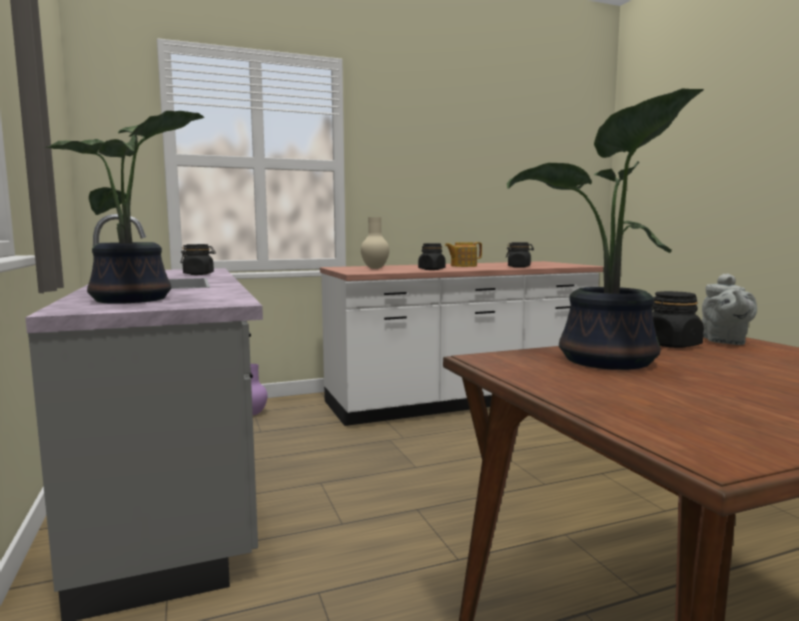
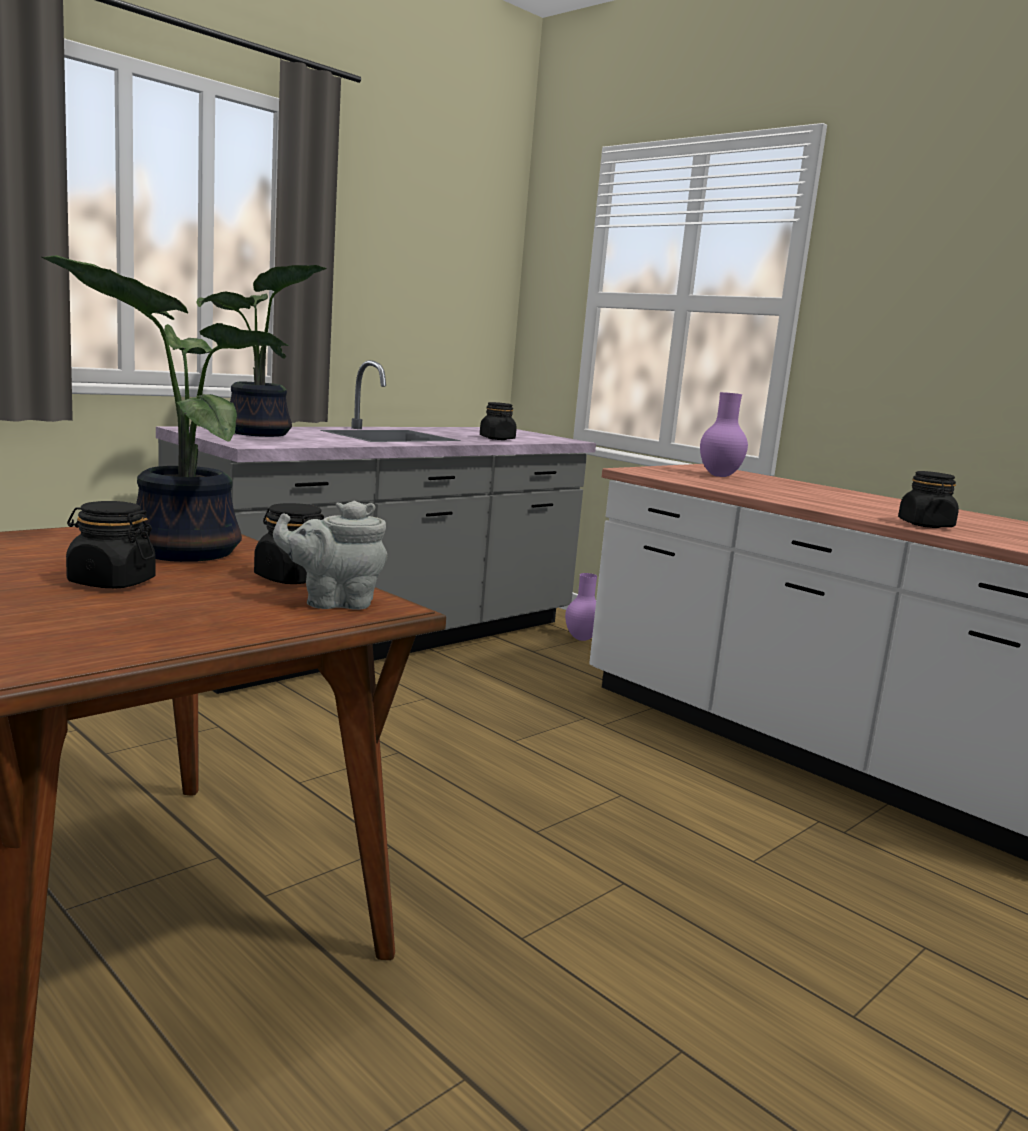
camera: 65 degrees right, 5 degrees up
(375, 268) = (720, 476): beige vase -> purple vase
(431, 269) = (751, 491): black jar -> black jar (111, 582)
(463, 266) = (870, 504): teapot -> none

